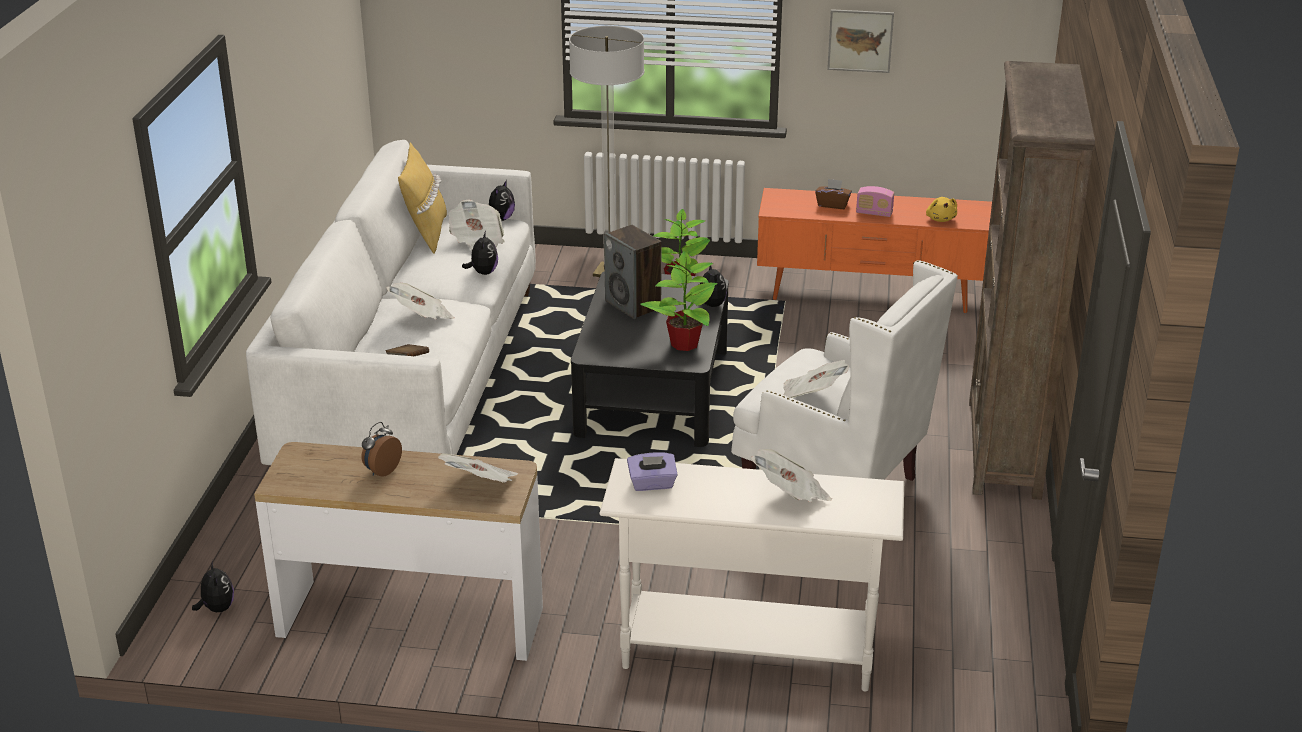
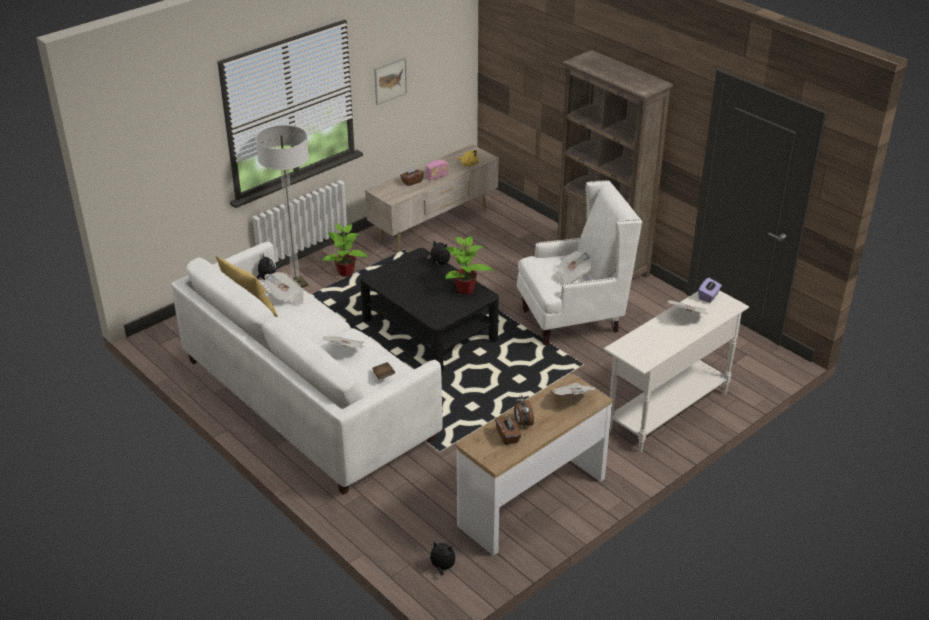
camera: 50 degrees left, 5 degrees up
(341, 471) = (508, 436): none -> brown tissue box
(483, 272) = (321, 311): plush toy -> none
(633, 305) = (407, 285): speaker -> none
(652, 484) = (638, 348): purple tissue box -> purple tissue box (708, 296)
(870, 296) = (434, 225): orange tv stand -> beige tv stand

